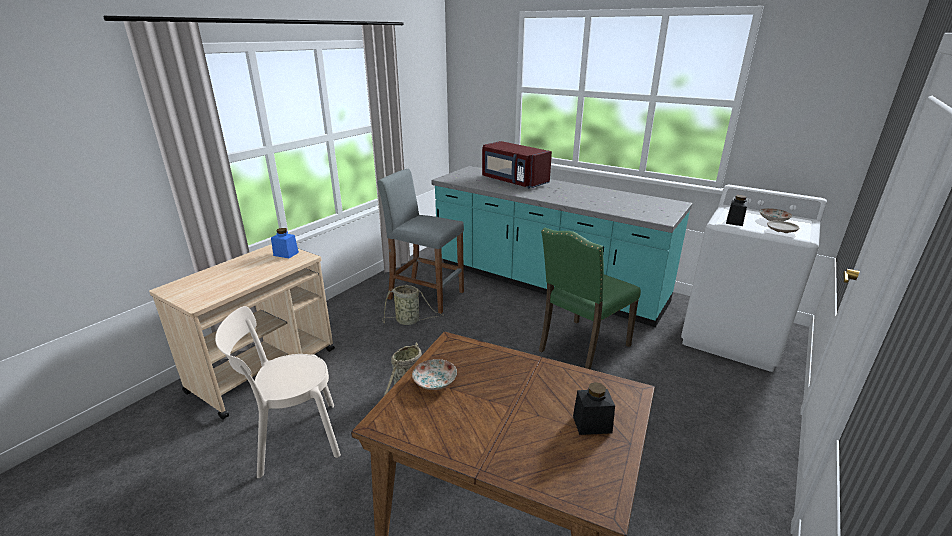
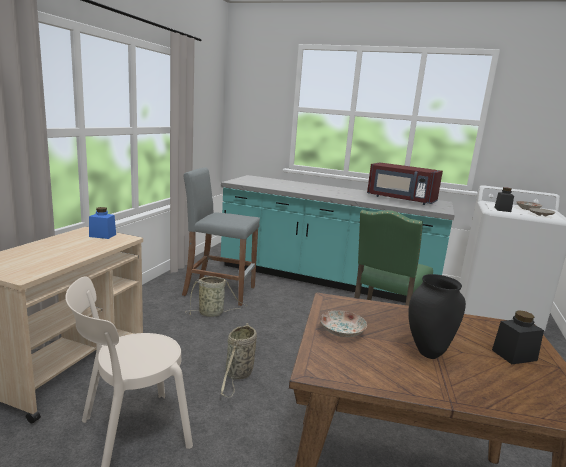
camera: 15 degrees left, 10 degrees down
(501, 412) = (427, 352): none -> black vase
(513, 181) = (296, 185): red microwave -> red microwave (400, 199)

